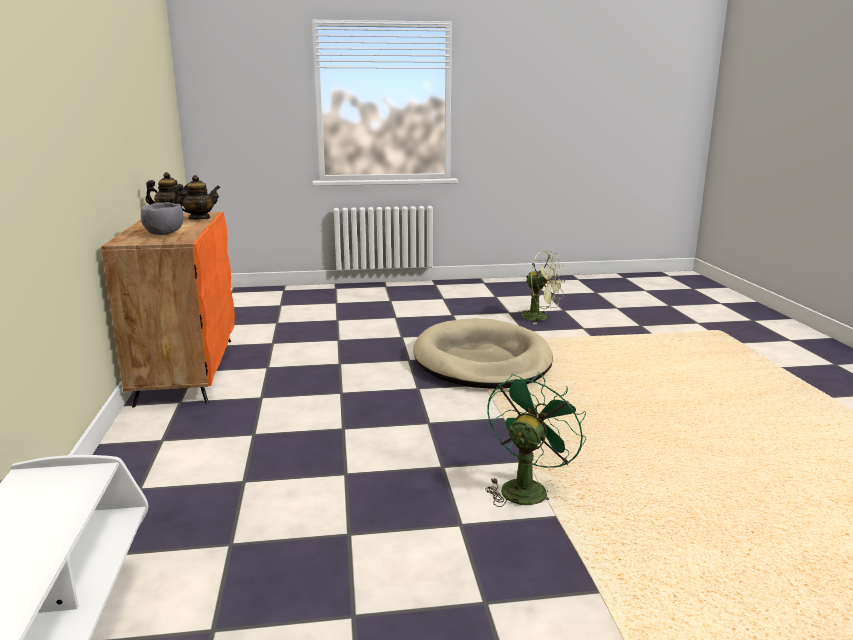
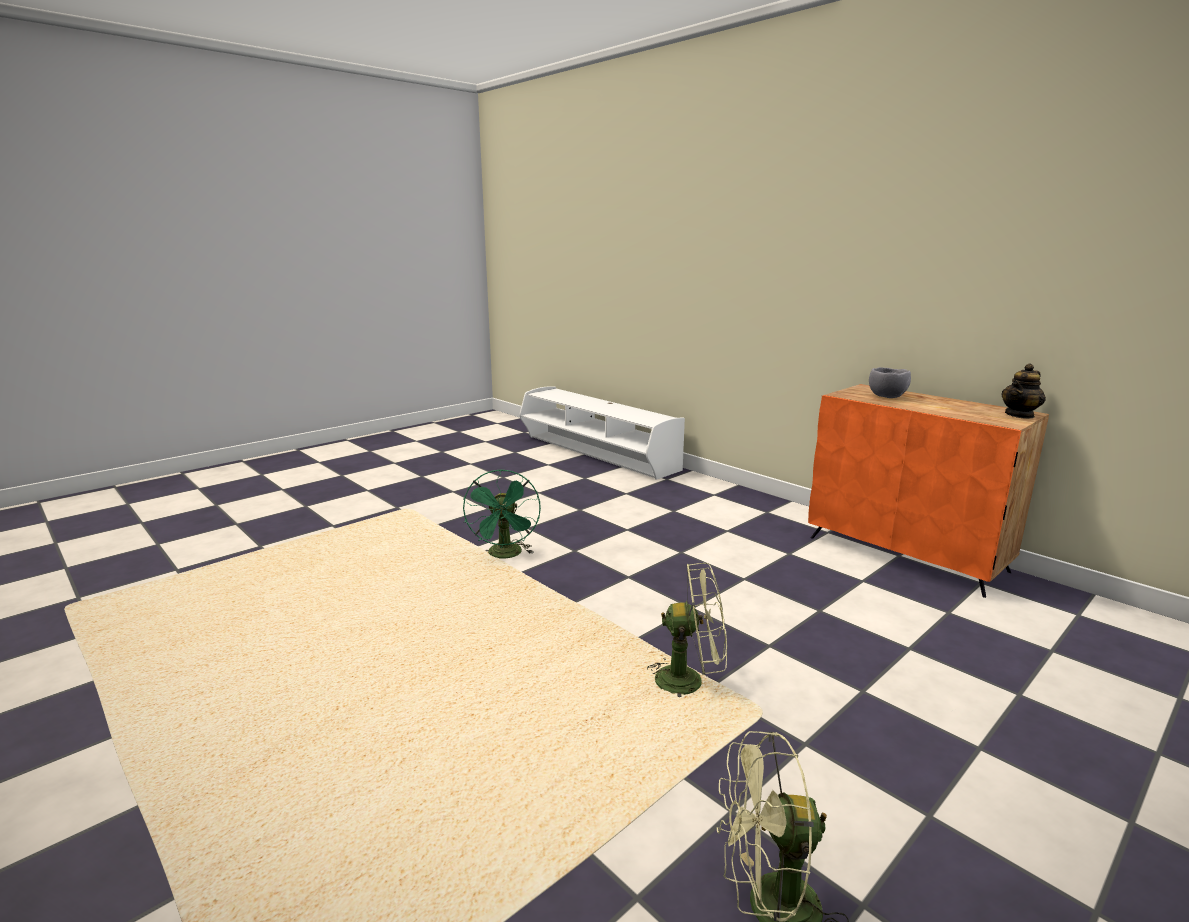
camera: 145 degrees right, 0 degrees up
(199, 219) = (965, 415): teapot -> none
(482, 361) = (689, 680): beige dog bed -> green fan

